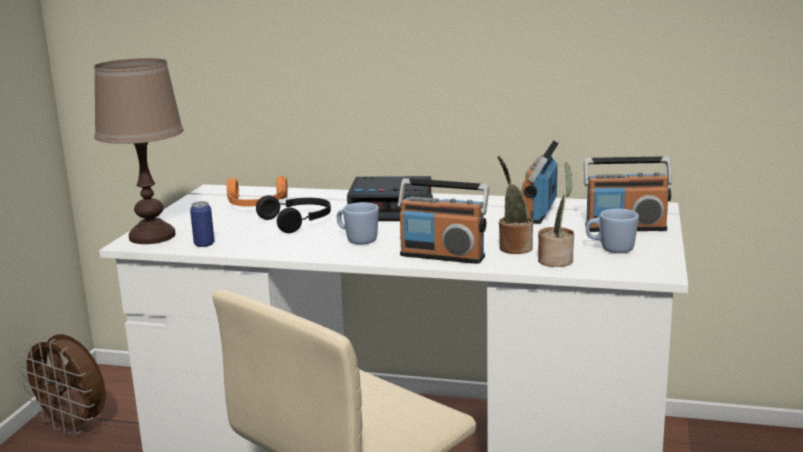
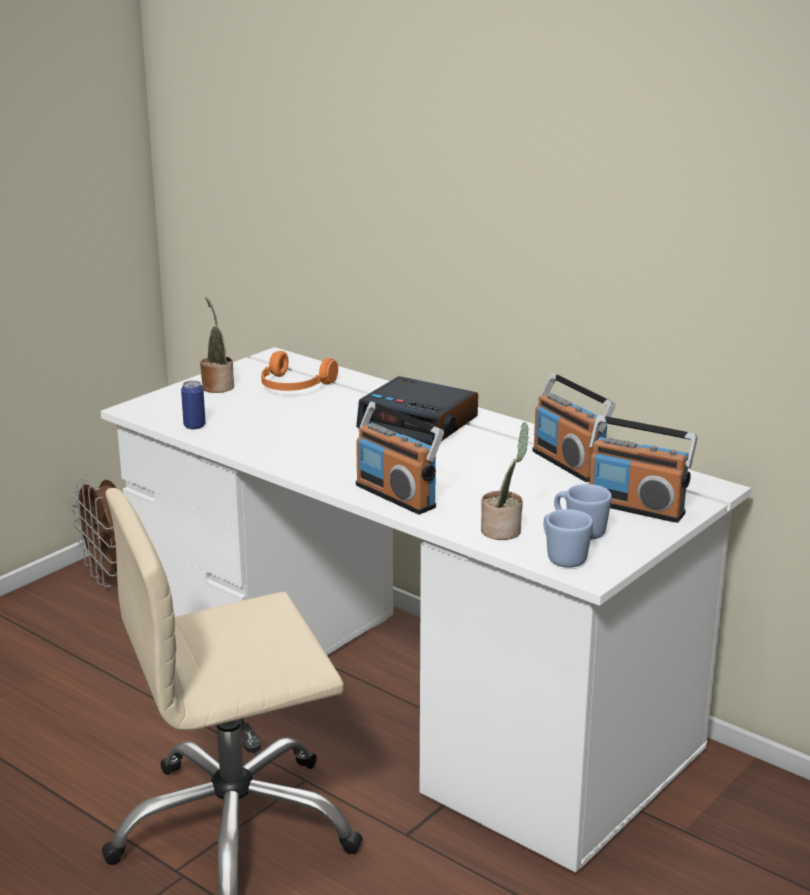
camera: 25 degrees right, 5 degrees up
(152, 237) = (159, 405): brown table lamp -> none
(298, 221) = (309, 418): black headphones -> none
(357, 240) = (338, 455): blue mug -> blue mug (562, 557)
(513, 247) = (480, 503): potted plant -> potted plant (217, 386)
(538, 212) = (568, 464): radio -> radio turned 75 degrees counterclockwise

